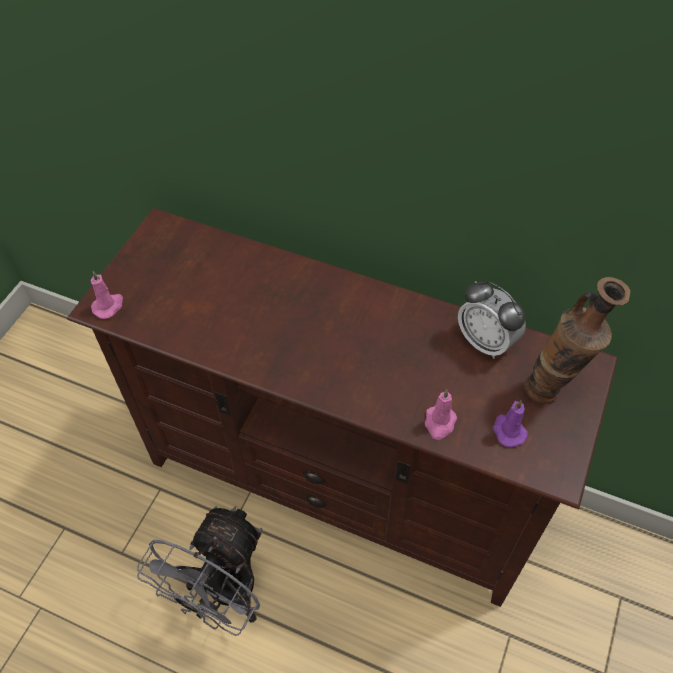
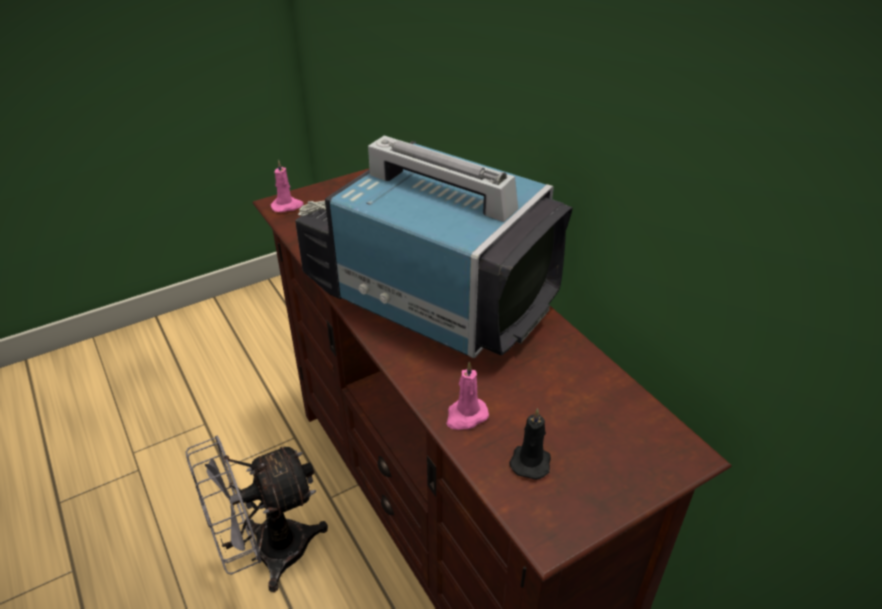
camera: 35 degrees right, 15 degrees down
(320, 332) = (428, 294): none -> television
(485, 342) = (582, 375): alarm clock -> none
(508, 431) = (531, 460): purple candle -> black candle
(553, 391) = (617, 453): vase -> none

